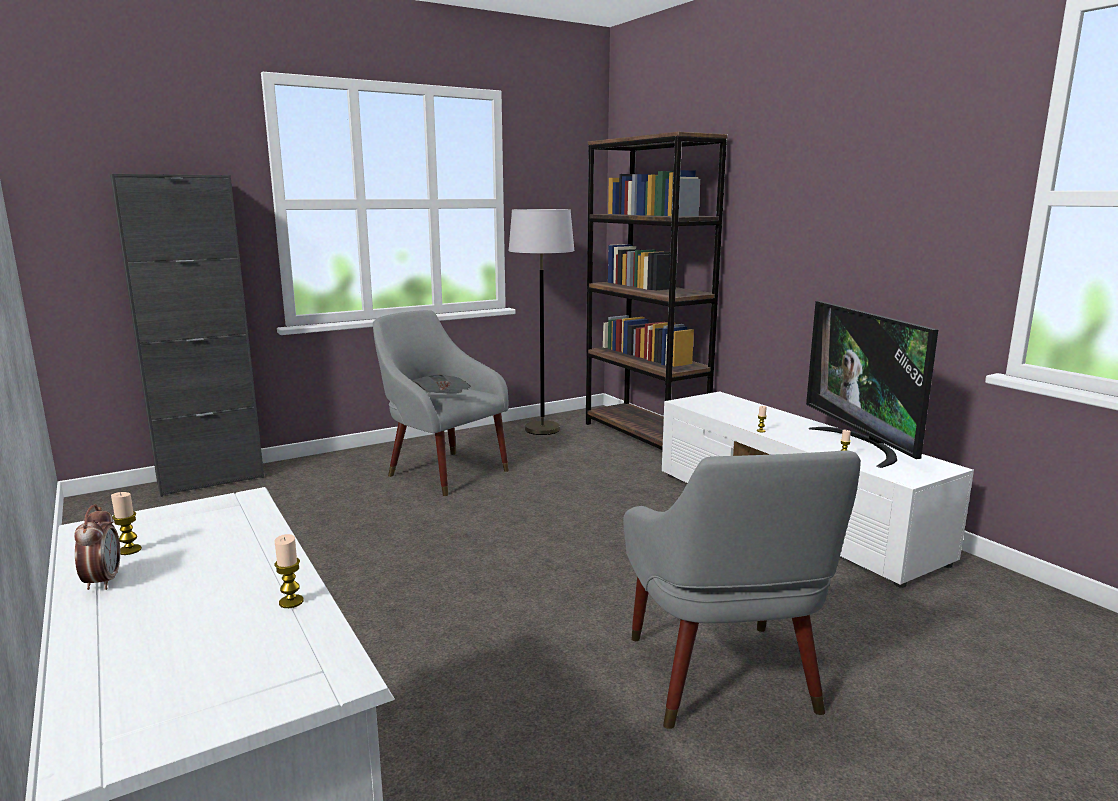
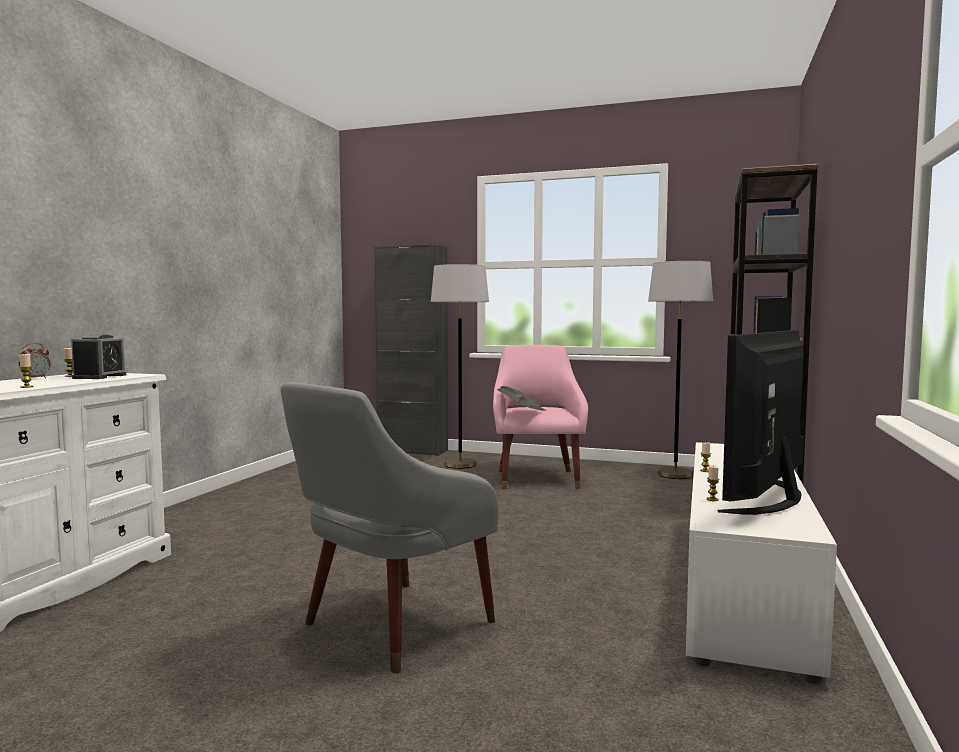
camera: 50 degrees right, 10 degrees down
(207, 530) = (99, 376): none -> alarm clock
(324, 481) = (460, 465): none -> grey floor lamp
(443, 471) = (537, 477): grey armchair -> pink armchair

